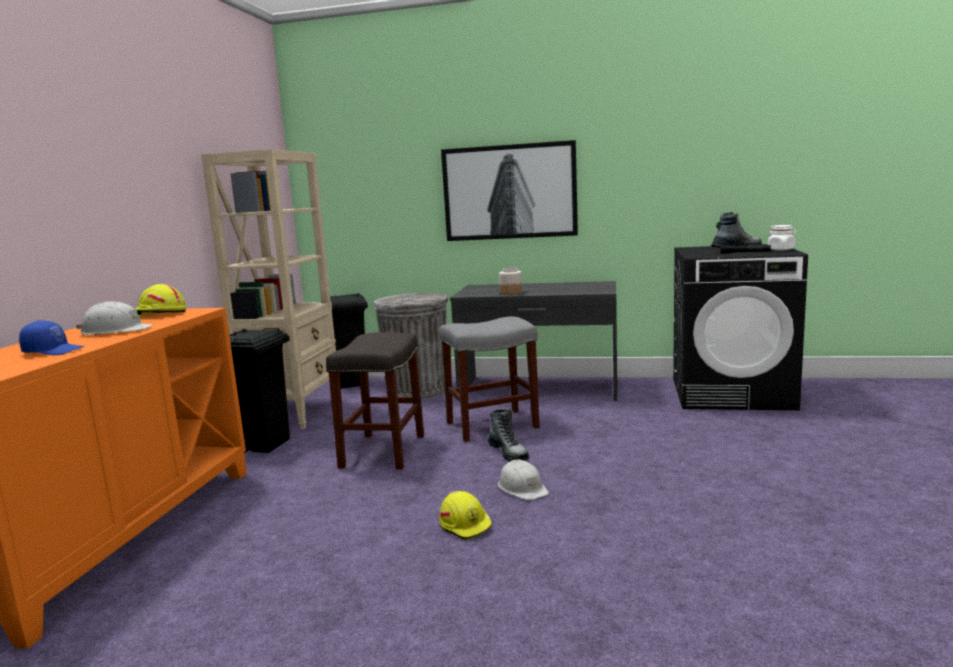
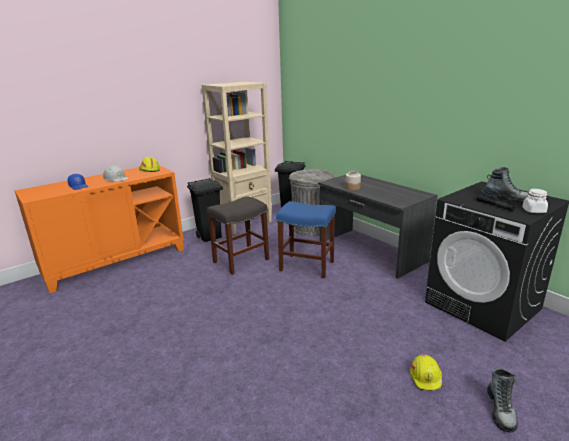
camera: 40 degrees right, 10 degrees up
(466, 525) = (206, 317): yellow hard hat -> yellow hard hat (426, 378)
(491, 425) = (306, 266): grey stool -> blue stool
(508, 453) = (285, 287): boot -> boot (500, 410)
(509, 192) = (382, 116): picture -> none
(522, 488) = (257, 310): white hard hat -> none

